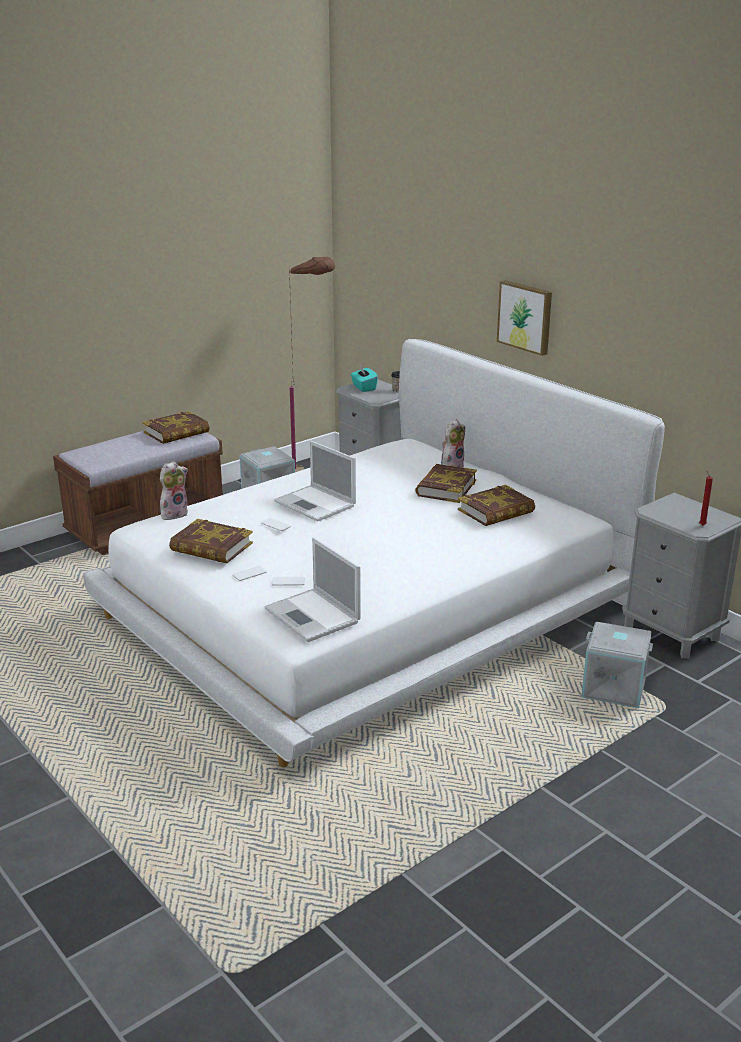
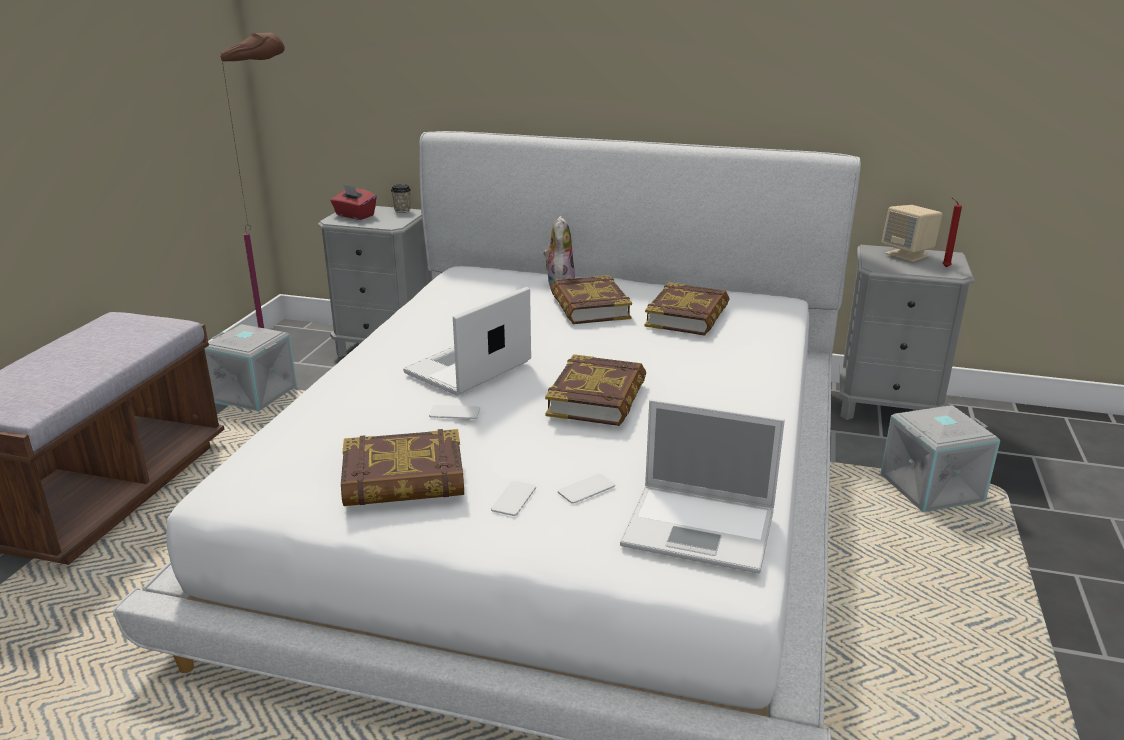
camera: 35 degrees left, 0 degrees up
(174, 514) = (263, 447): plush toy -> none
(177, 432) = (124, 328): book -> book (597, 398)
(316, 504) = (467, 368): laptop -> laptop turned 120 degrees clockwise
(363, 388) = (354, 215): turquoise tissue box -> red tissue box
(526, 316) = (610, 68): picture -> none
(693, 509) = (907, 255): none -> beige speaker

